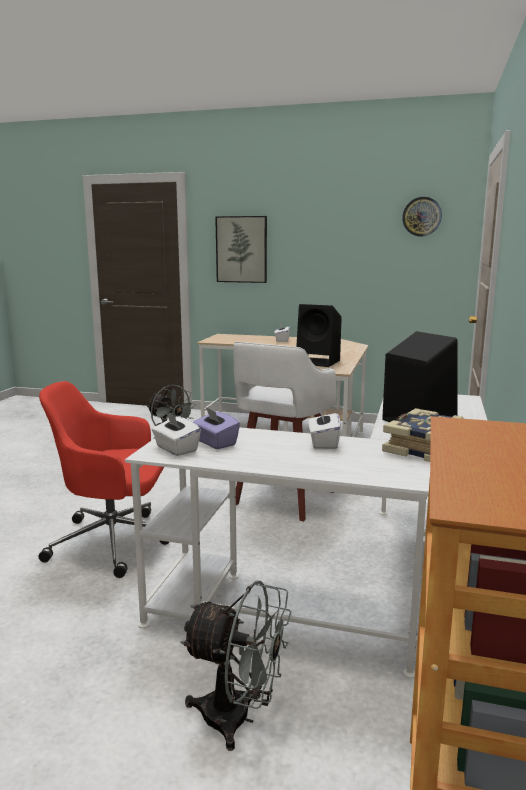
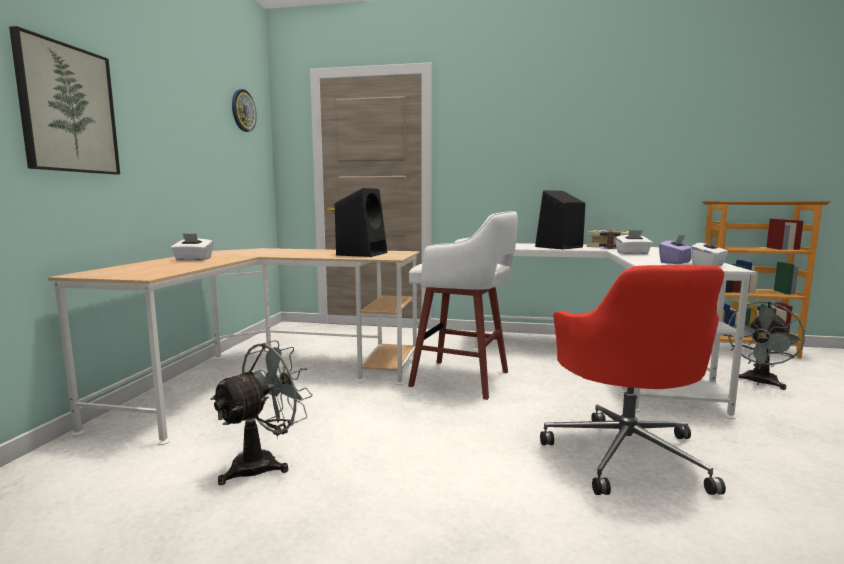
camera: 95 degrees left, 5 degrees down
(238, 718) = (759, 383): grey fan -> grey fan turned 150 degrees counterclockwise

